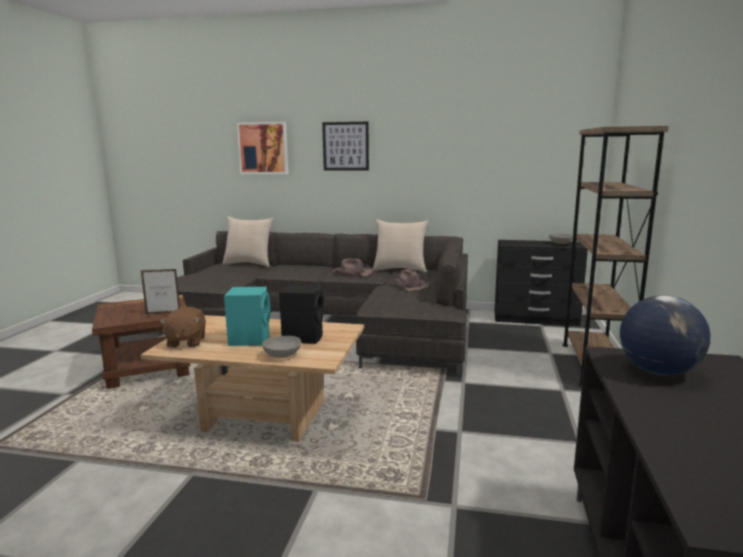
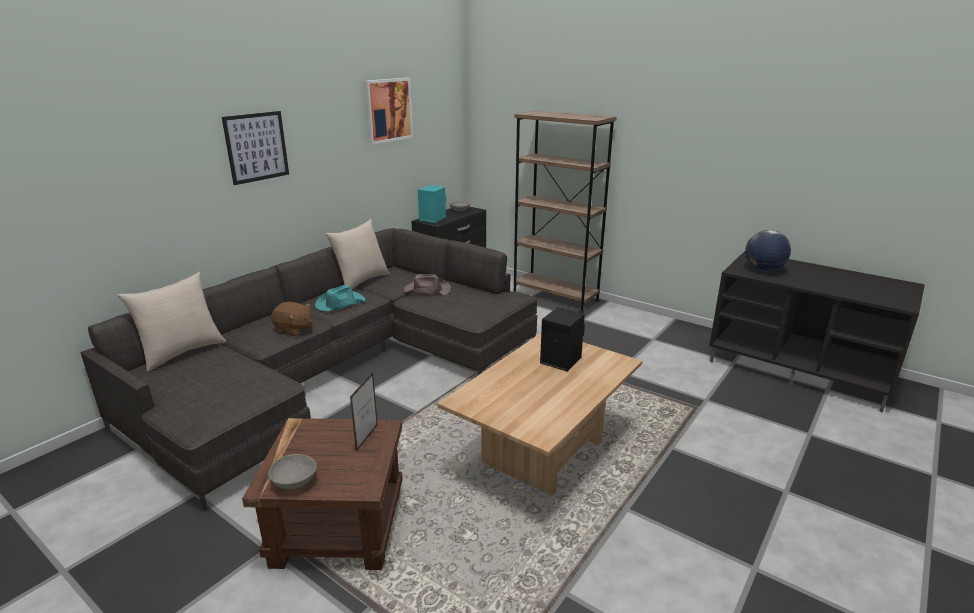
camera: 65 degrees left, 10 degrees up
(186, 342) = (529, 421): brown plush toy -> brown plush toy (294, 330)
(250, 339) = (547, 385): turquoise speaker -> turquoise speaker (432, 219)
(263, 148) = (132, 168): picture -> picture (388, 110)
(282, 355) = (600, 376): grey bowl -> grey bowl (294, 482)
(352, 273) = (339, 303): brown hat -> turquoise hat

